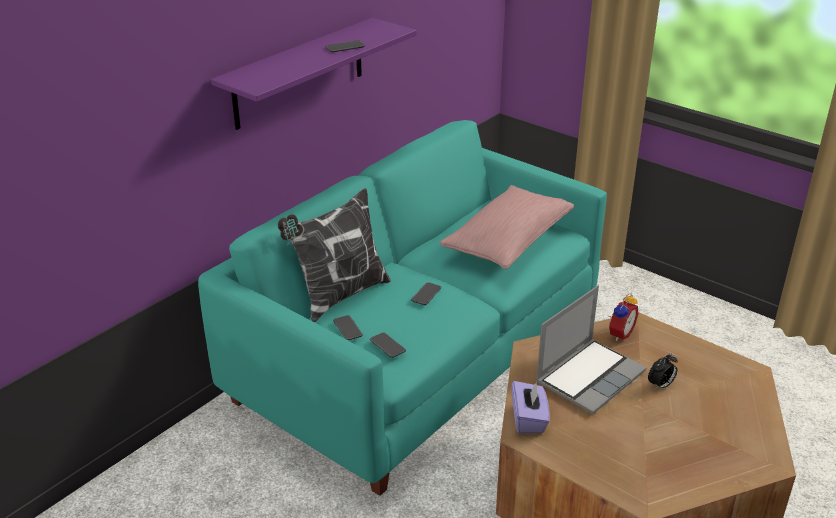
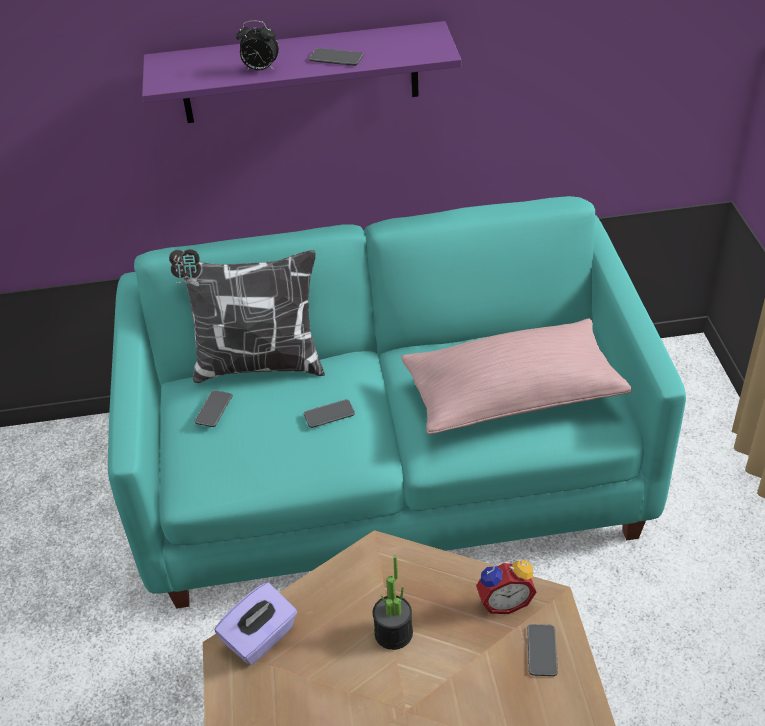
camera: 45 degrees right, 10 degrees up
(387, 346) = (222, 454): phone -> phone (542, 650)
(589, 376) = (393, 633): laptop -> potted plant
(660, 385) = (456, 706): alarm clock -> alarm clock (260, 69)

